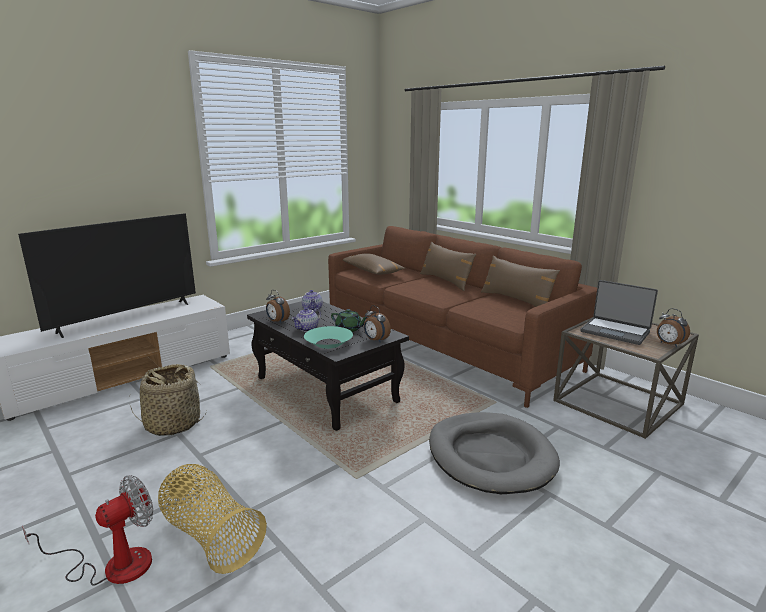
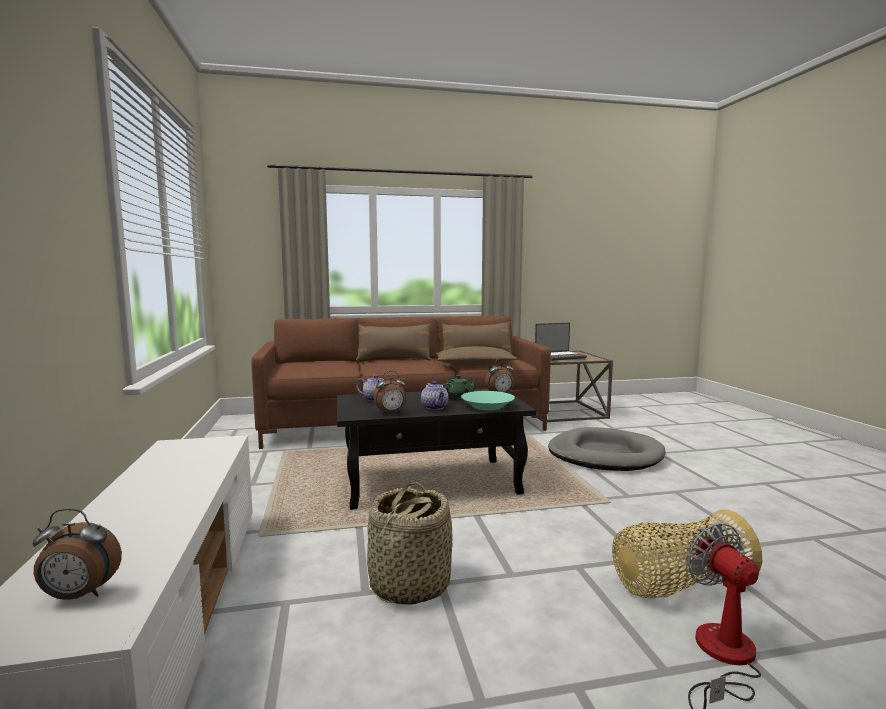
camera: 60 degrees left, 10 degrees down
(126, 317) = (152, 493): television -> none
(371, 271) = (309, 368): brown pillow -> brown pillow (474, 365)
(669, 344) = (590, 355): alarm clock -> alarm clock (79, 596)

